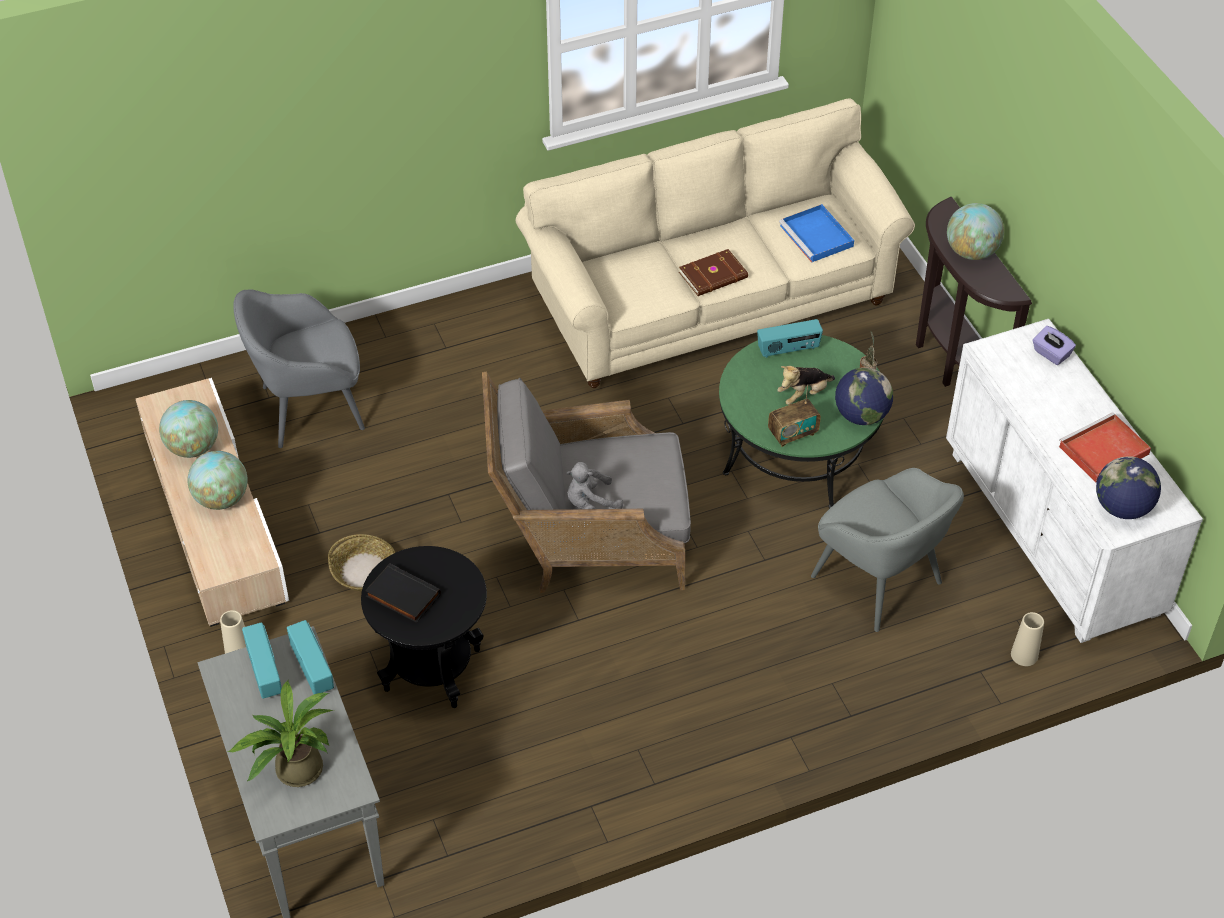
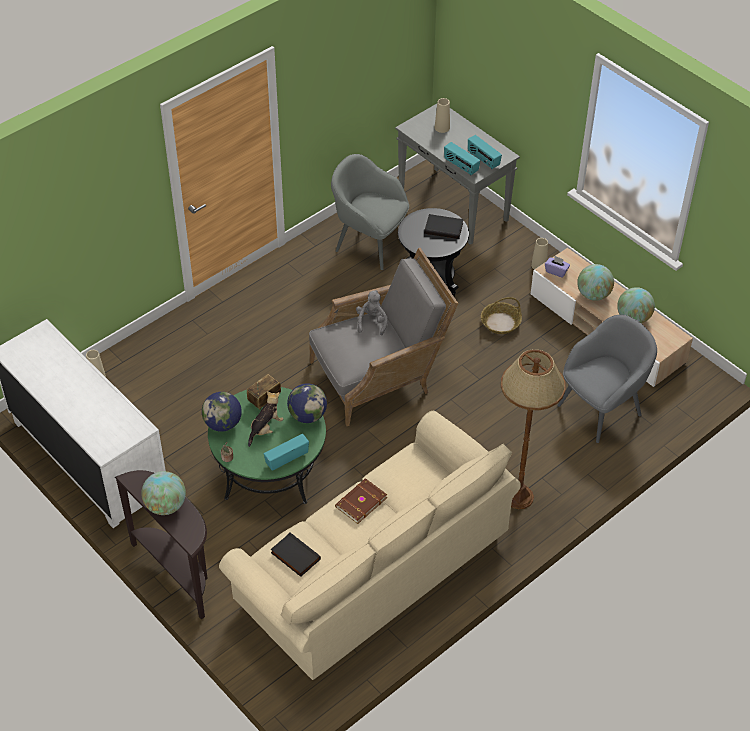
camera: 160 degrees right, 0 degrees up
(293, 770) = (442, 127): potted plant -> beige vase
(489, 334) = (518, 497): none -> brown floor lamp
(590, 503) = (371, 322): grey plush toy -> grey plush toy turned 45 degrees counterclockwise
(817, 236) = (294, 556): blue tray -> black book
(879, 581) = (193, 397): grey armchair -> grey armchair (370, 243)
(1051, 354) = (96, 437): purple tissue box -> purple tissue box (556, 271)
(1102, 451) = (55, 377): red tray -> none
(1122, 508) = (41, 344): globe -> globe (307, 415)

